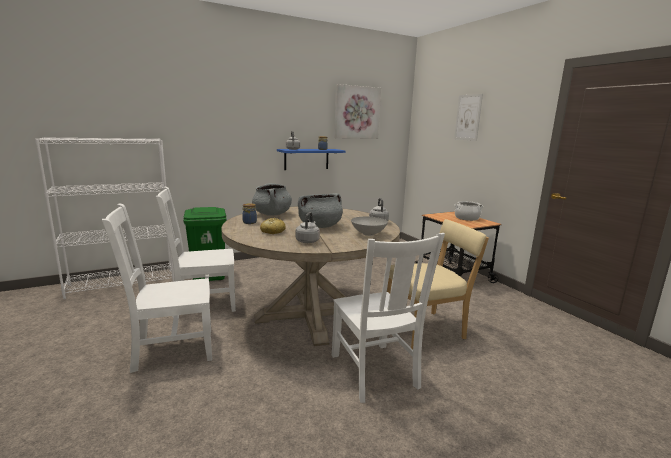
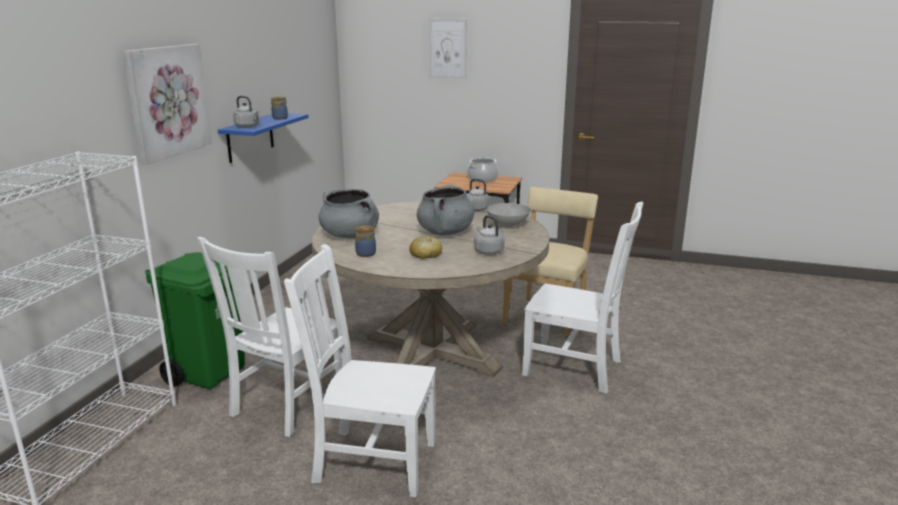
camera: 45 degrees left, 5 degrees up
(170, 349) = (371, 460): white chair -> white chair turned 75 degrees clockwise
(356, 112) = (290, 49): picture -> picture (167, 101)

